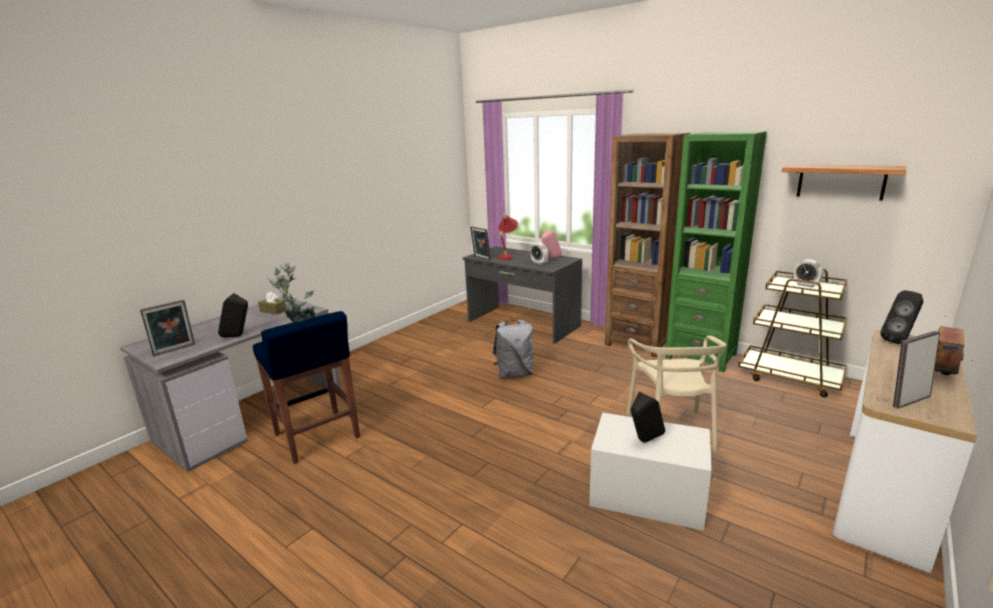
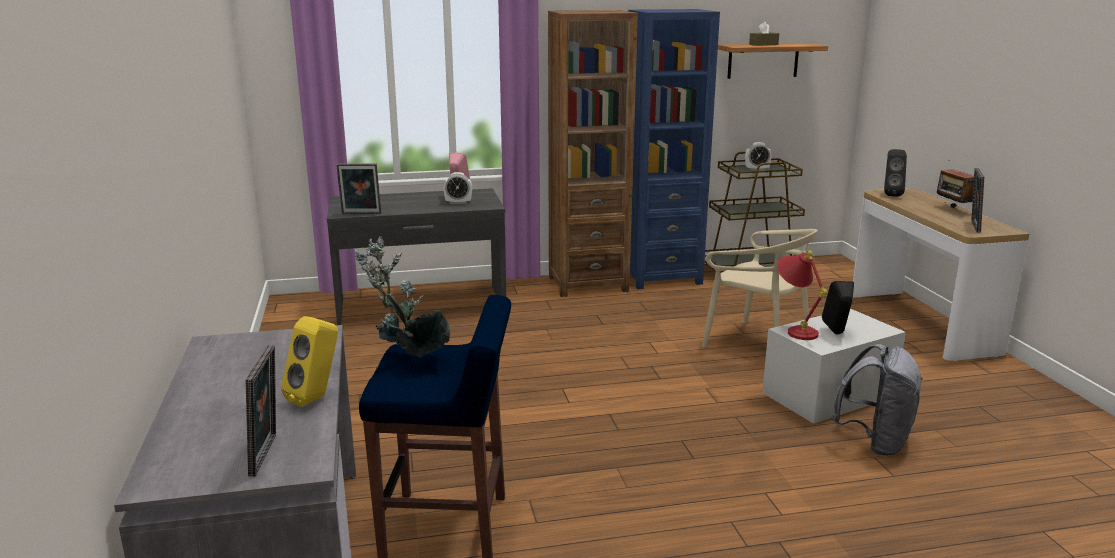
camera: 50 degrees left, 0 degrees up
(238, 336) = (316, 398): black speaker -> yellow speaker
(273, 311) = (253, 356): brown tissue box -> brown tissue box (763, 44)
(507, 256) = (392, 204): red table lamp -> red table lamp (795, 330)
(514, 374) = (531, 358): grey backpack -> grey backpack (874, 442)
(701, 356) = (661, 277): green bookcase -> blue bookcase

